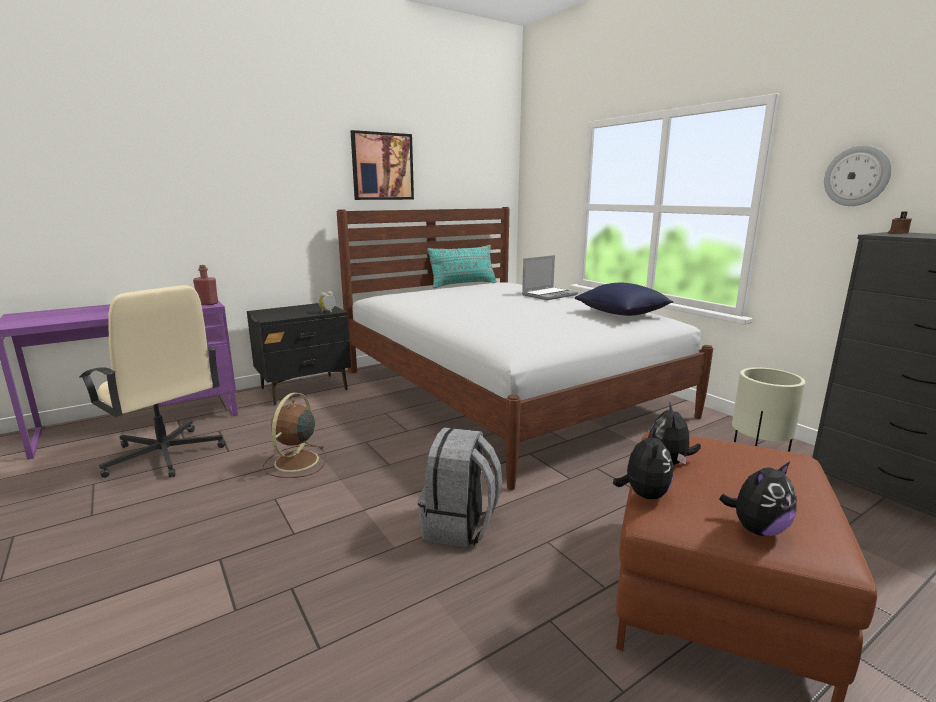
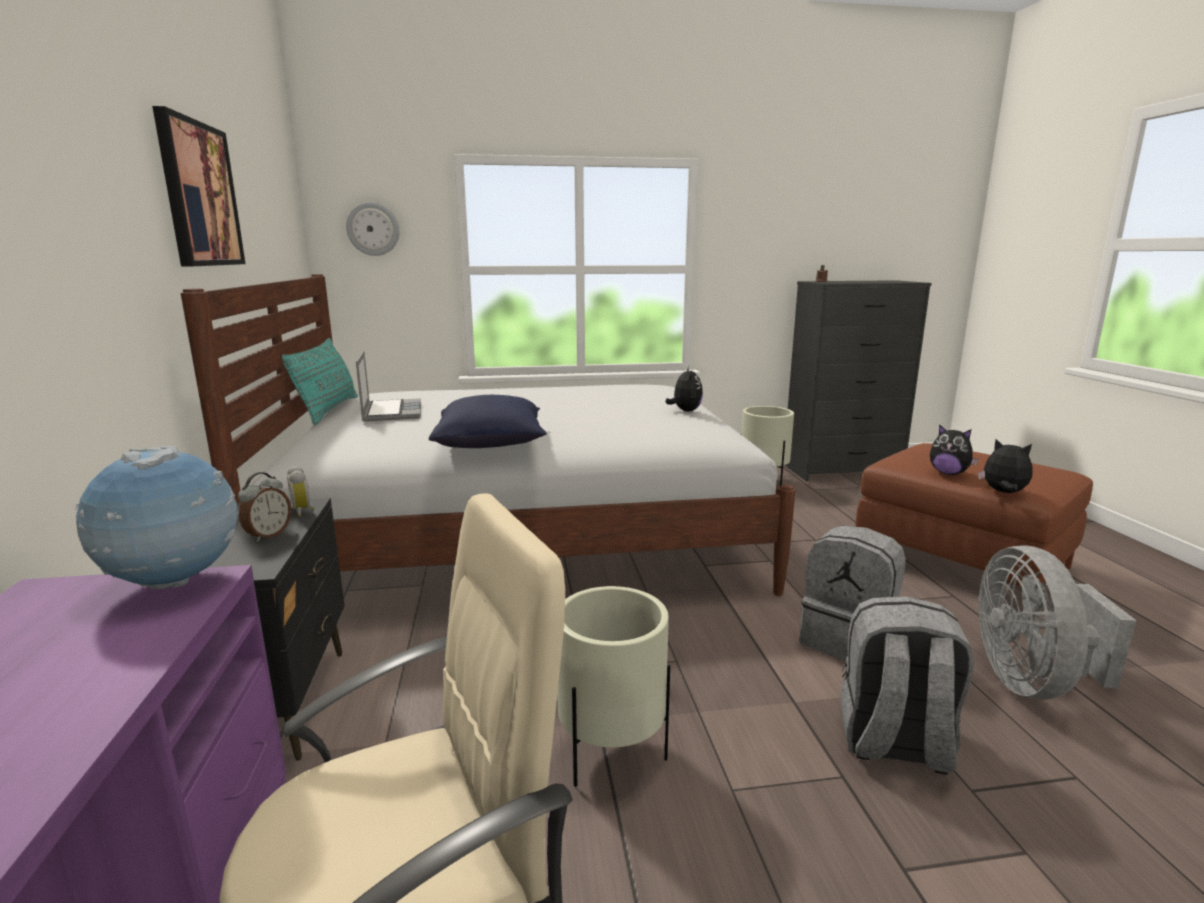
camera: 65 degrees left, 0 degrees up
(207, 303) = (175, 584): red bottle -> globe
(295, 462) = (612, 753): brown fan -> beige planter
(300, 314) = (268, 535): none -> alarm clock
(333, 552) = (893, 743): none -> grey backpack
(458, 634) = (1031, 681): none -> grey fan
(549, 295) = (504, 391): laptop -> laptop (391, 412)
(622, 314) = (636, 390): blue pillow -> blue pillow (491, 445)
(757, 529) = (1047, 478): plush toy -> plush toy (685, 411)
(857, 176) = (766, 238): wall clock -> wall clock (373, 229)

